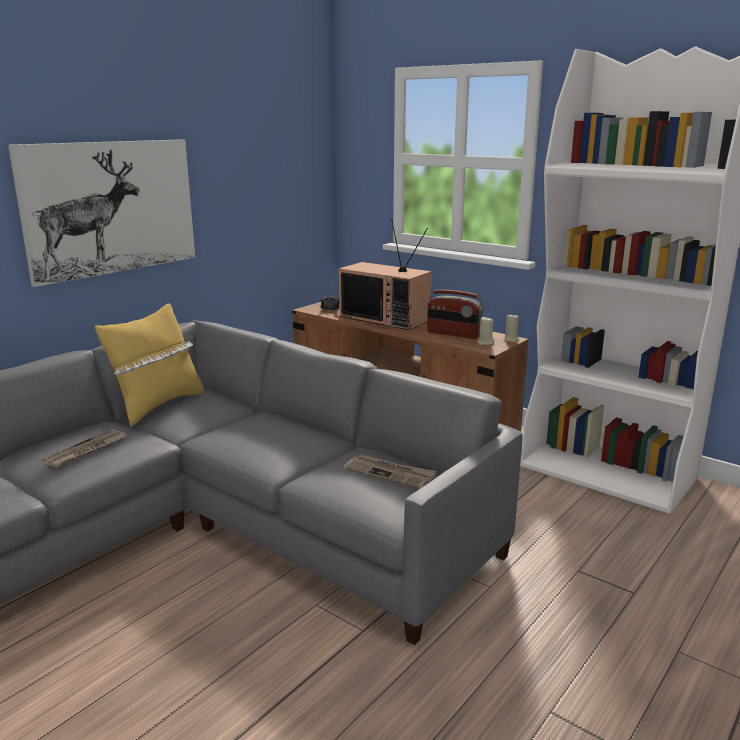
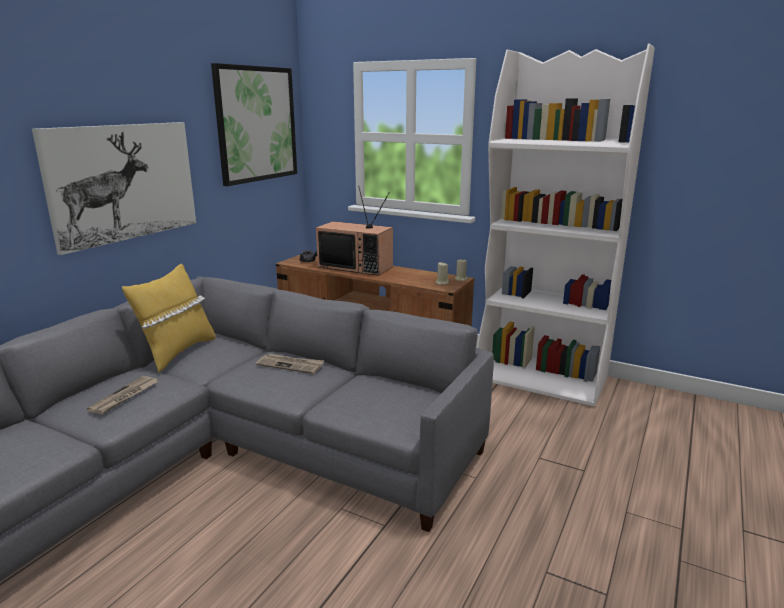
camera: 10 degrees left, 0 degrees up
(275, 143) = (256, 124): none -> picture
(389, 473) = (393, 394): newspaper -> newspaper (291, 365)
(453, 334) = (414, 277): radio -> none

